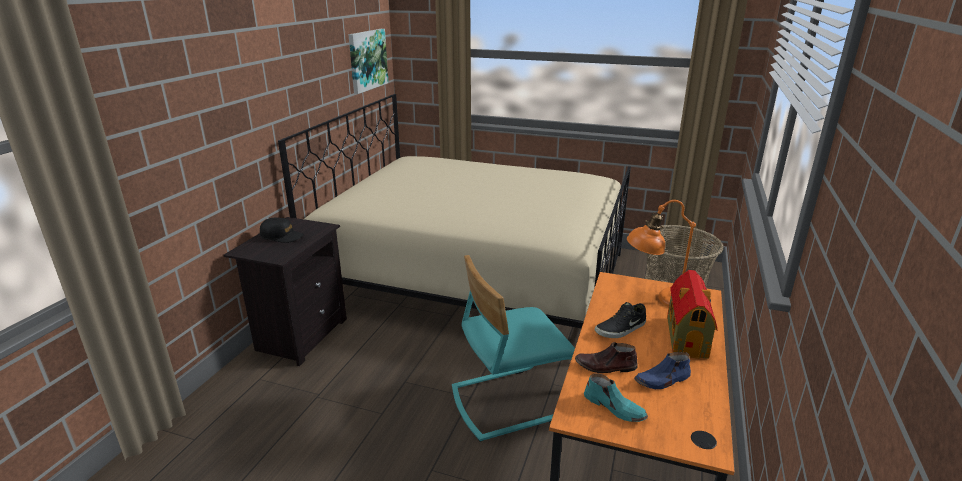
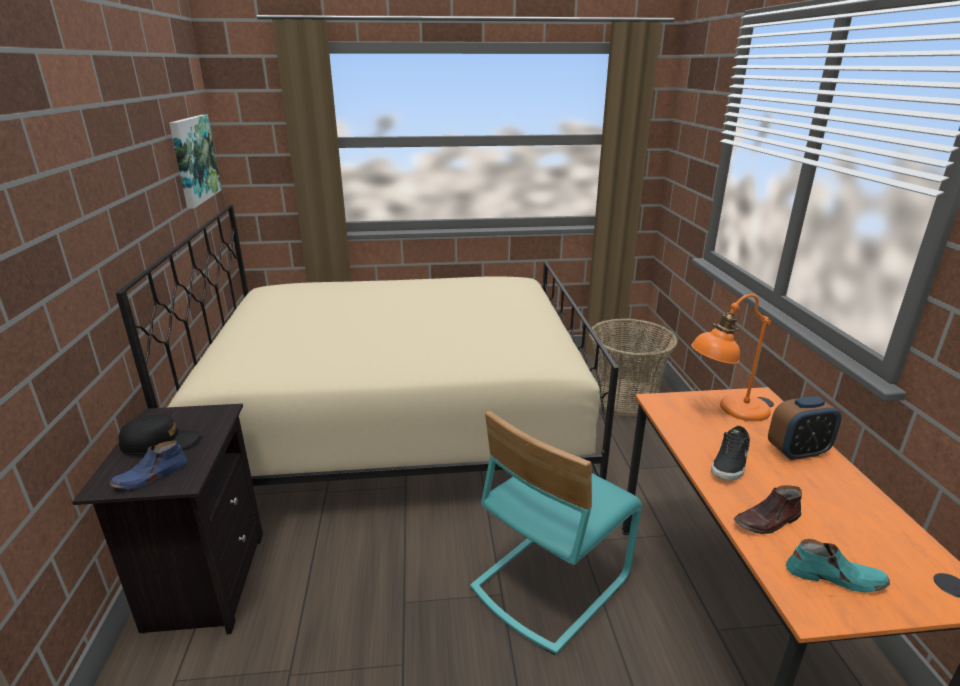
camera: 25 degrees left, 0 degrees up
(662, 380) = (836, 518): blue shoe -> blue shoe (151, 476)
(686, 336) = (797, 452): toy house -> alarm clock

